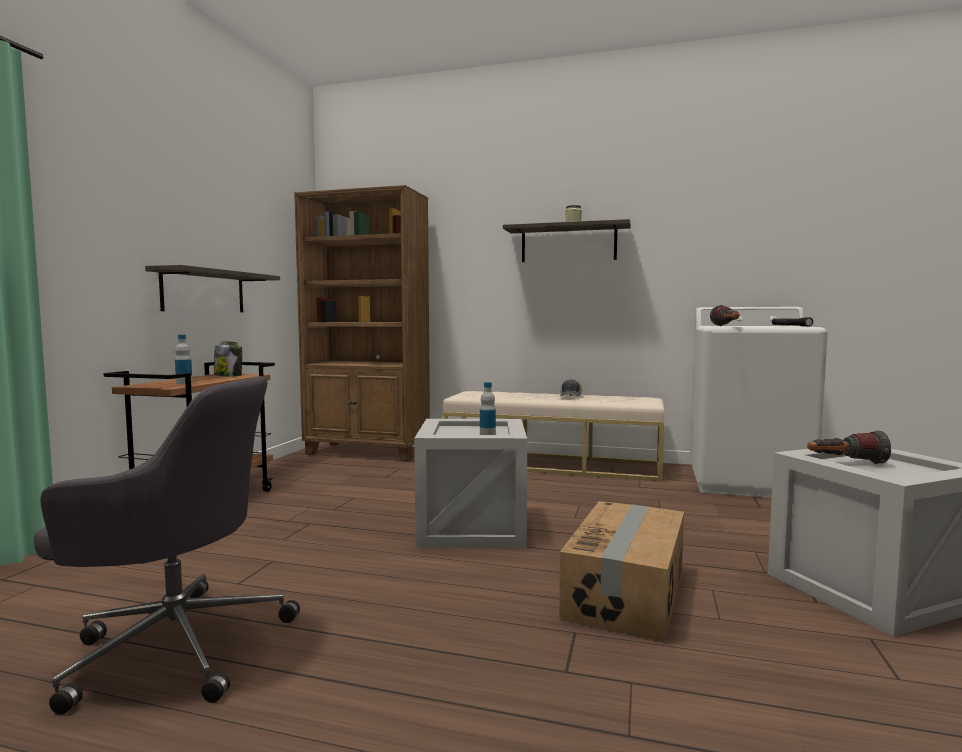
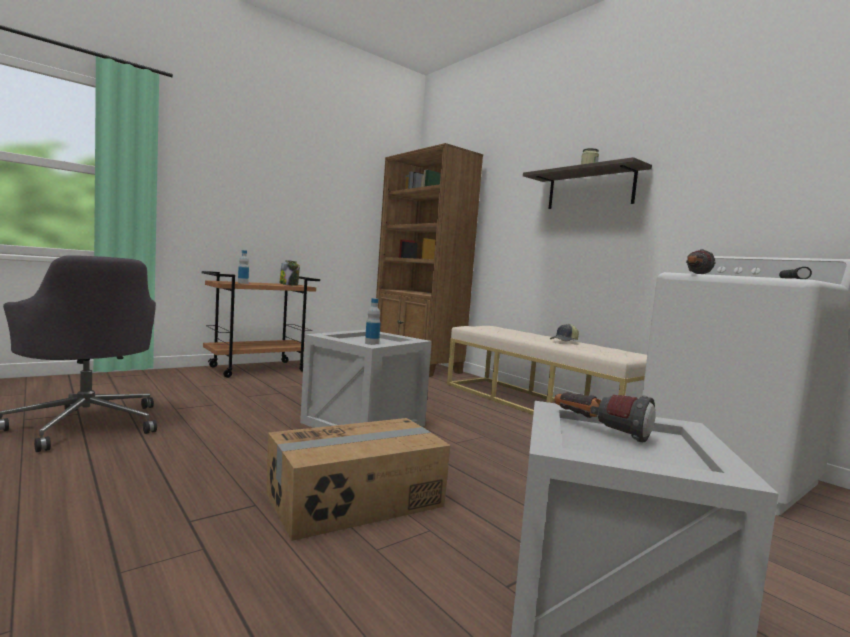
camera: 35 degrees right, 0 degrees up
(204, 291) = (294, 227): shelf -> none

